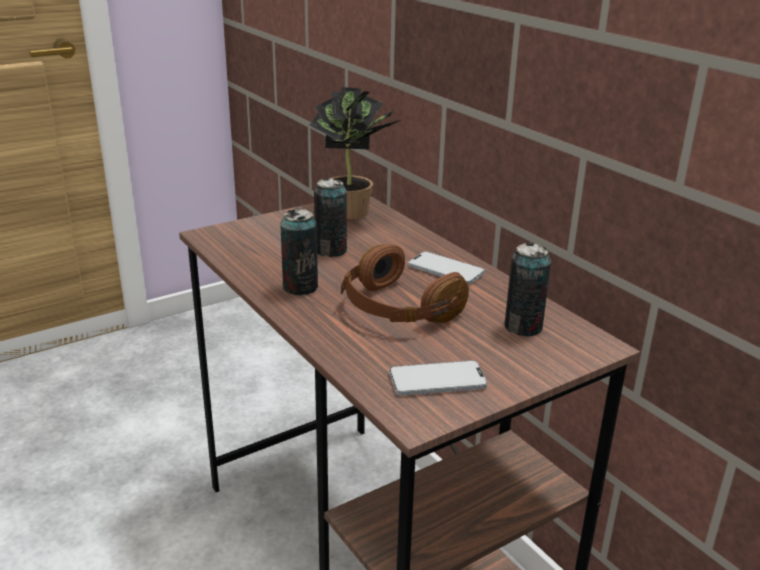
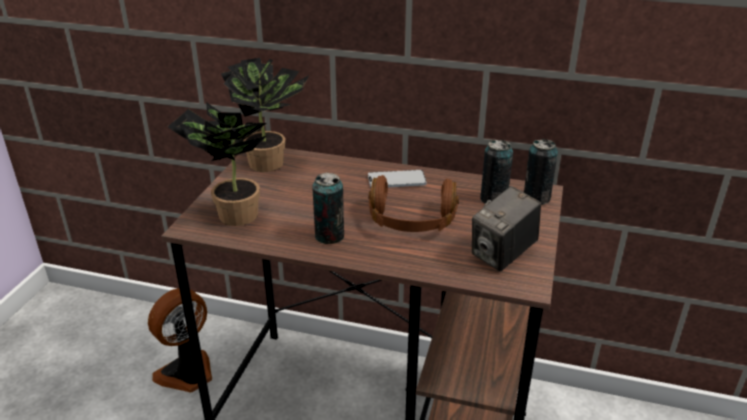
camera: 40 degrees left, 5 degrees up
(252, 239) = (232, 215): none -> potted plant
(258, 422) = (188, 374): none -> fan
(331, 251) = (304, 199): can -> can (536, 198)
(437, 380) = (502, 255): phone -> camera

